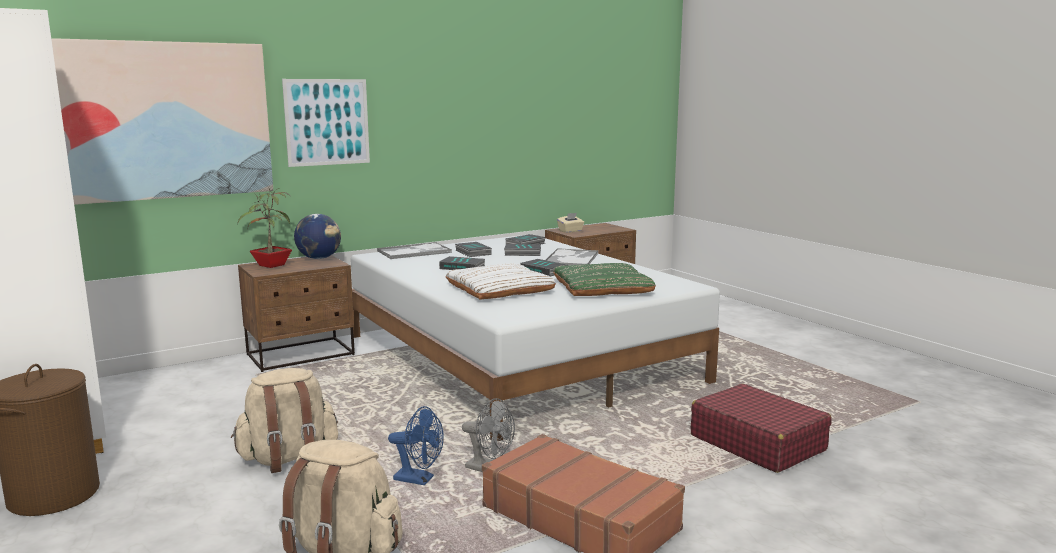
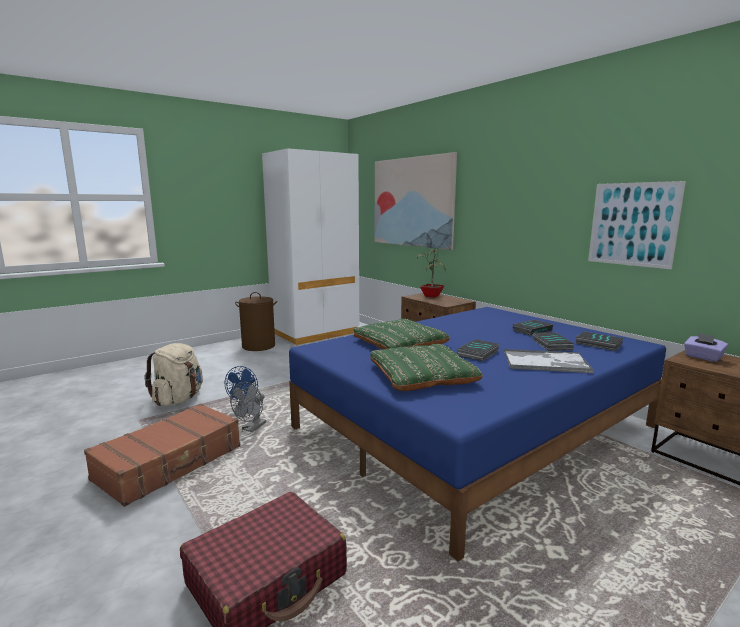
camera: 85 degrees right, 0 degrees up
(288, 458) = (282, 376): beige backpack -> none
(319, 258) = (459, 300): globe -> none
(327, 122) = (488, 205): picture -> picture (633, 224)
(415, 252) = (513, 317): tray -> none
(463, 267) = (470, 330): book -> none
(499, 289) = (400, 343): white pillow -> green pillow
(518, 357) = (475, 427): white bed -> blue bed
(570, 231) = (703, 357): beige tissue box -> purple tissue box

